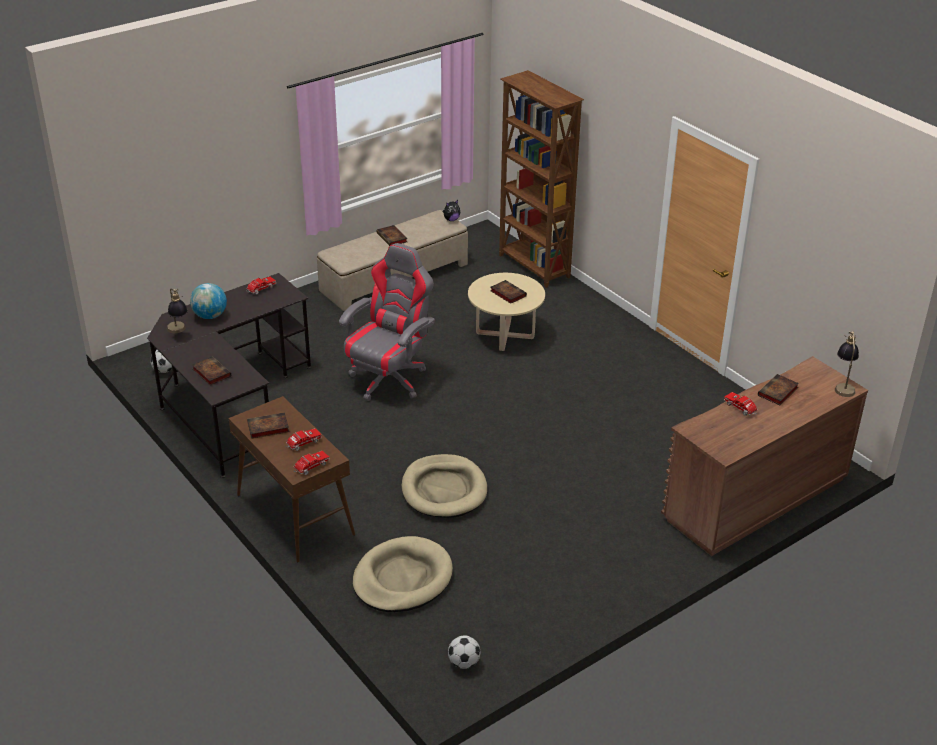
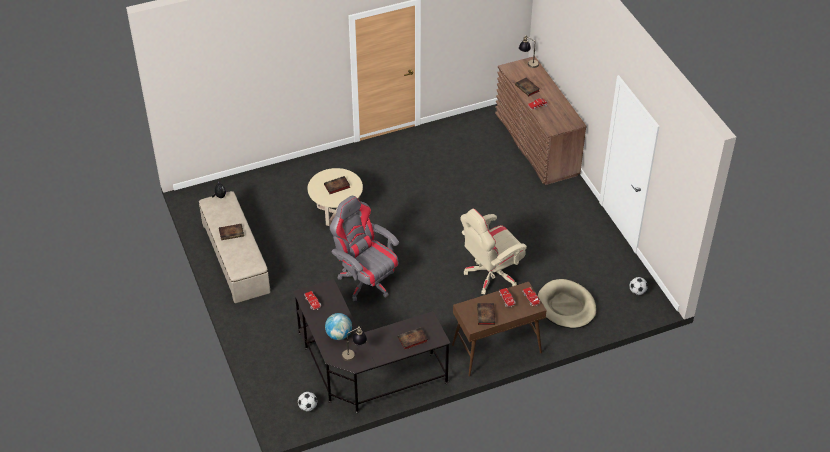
camera: 75 degrees left, 10 degrees up
(444, 490) = (492, 274): beige dog bed -> beige office chair
(534, 267) = (256, 180): brown bookcase -> none

